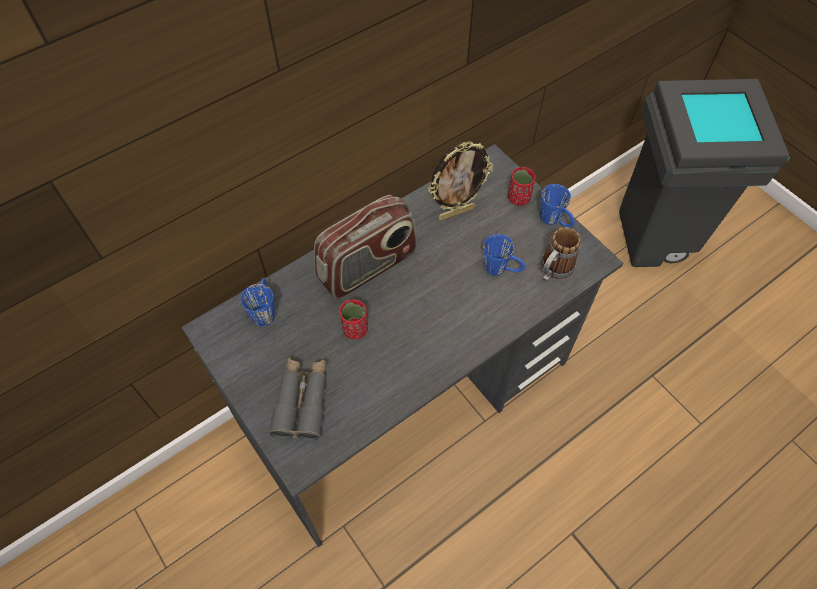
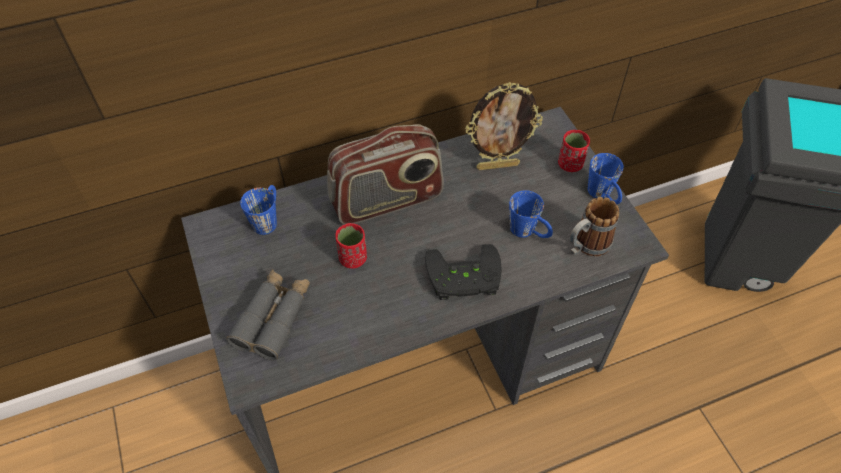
camera: 15 degrees right, 5 degrees down
(458, 325) = (463, 279): none -> black game controller

